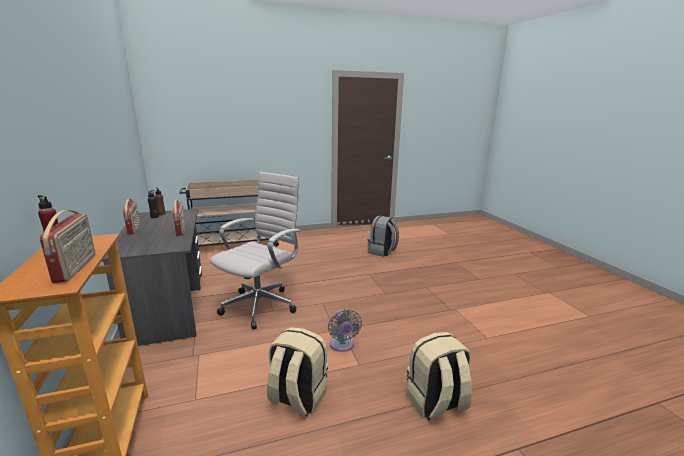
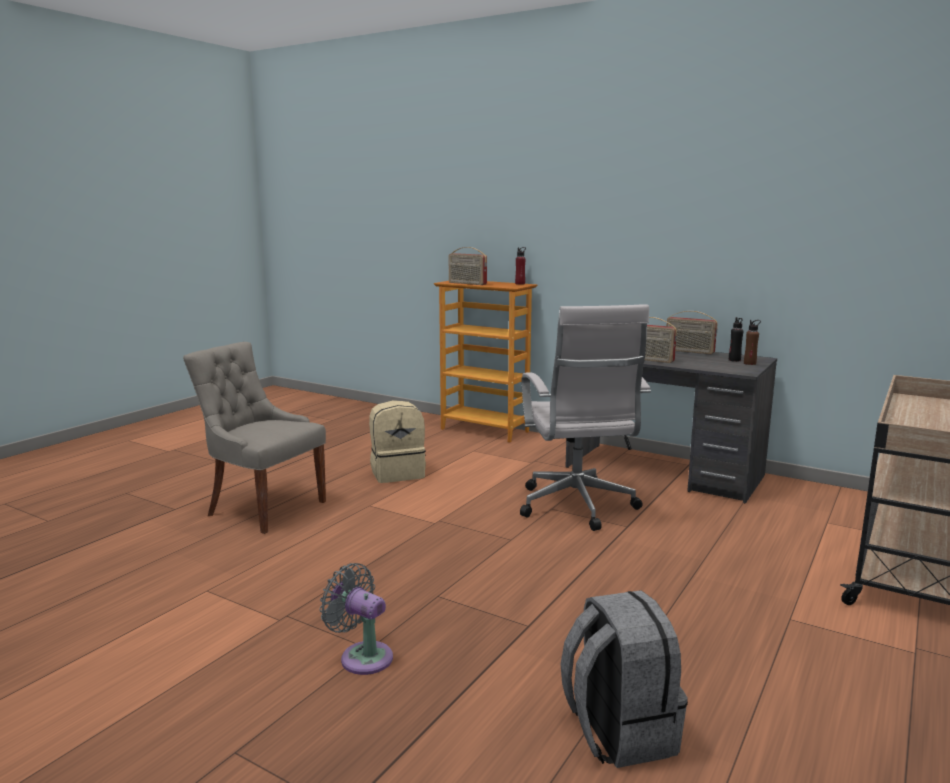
camera: 140 degrees right, 5 degrees down
(342, 345) = (409, 511): grey fan -> grey fan (362, 656)
(435, 403) = (264, 508): beige backpack -> grey chair

